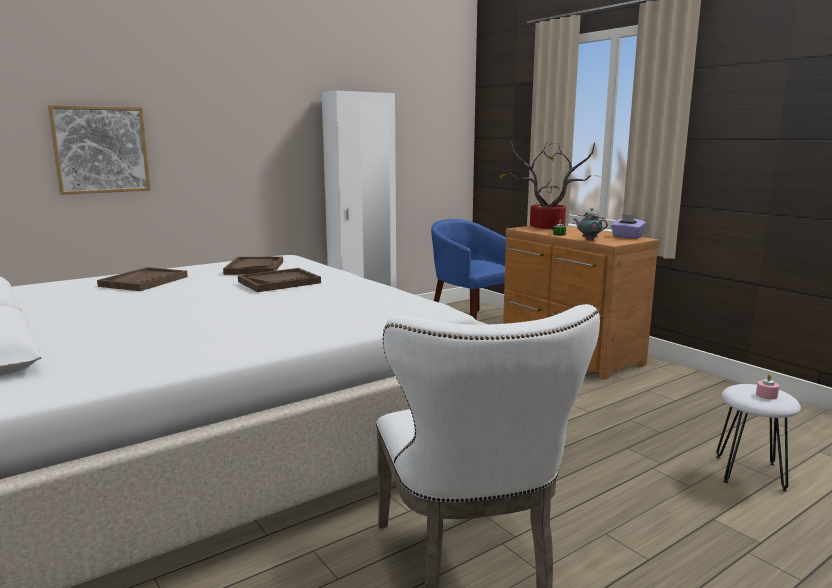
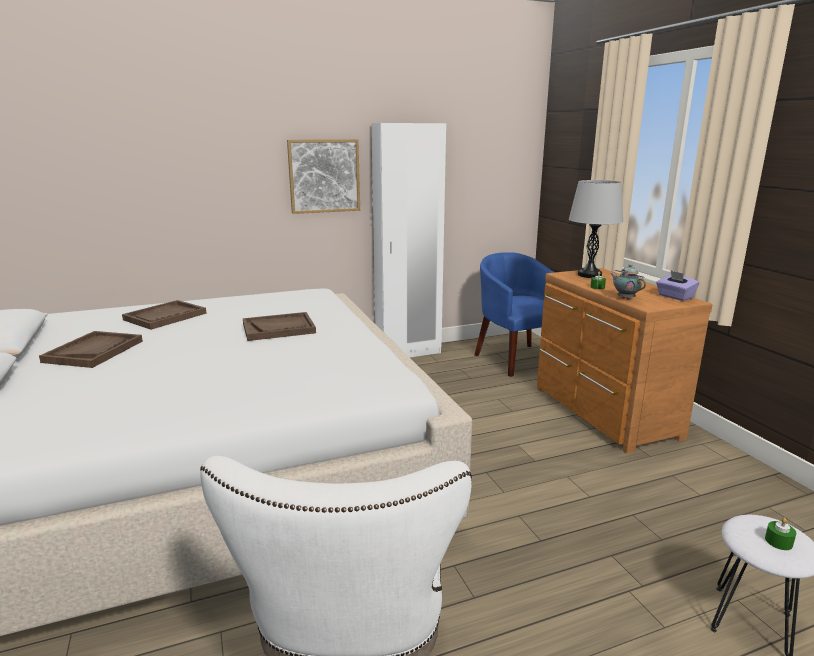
camera: 15 degrees right, 5 degrees up
(101, 150) = (154, 185): picture -> picture (324, 176)
(254, 268) = (274, 305): brown tray -> brown tray (94, 351)
(544, 228) = (589, 275): potted plant -> grey table lamp
(766, 395) = (778, 541): pink candle -> green candle

